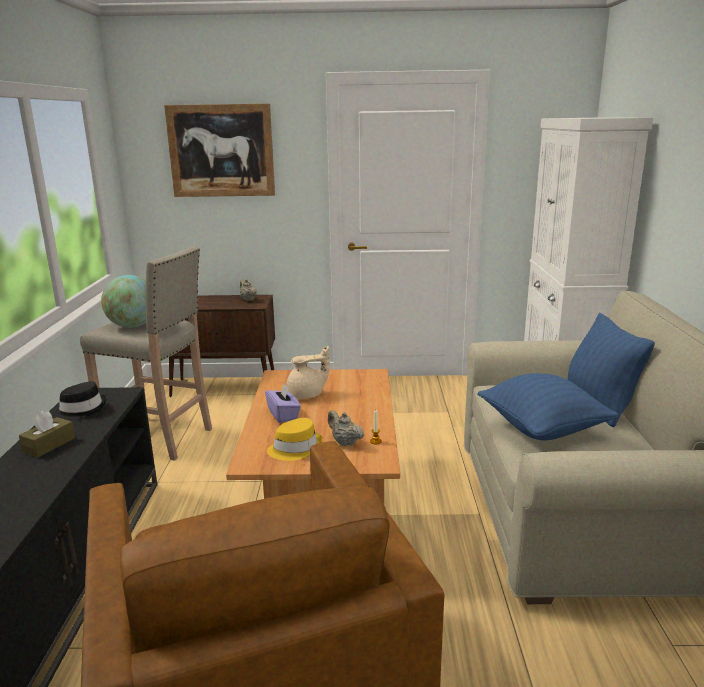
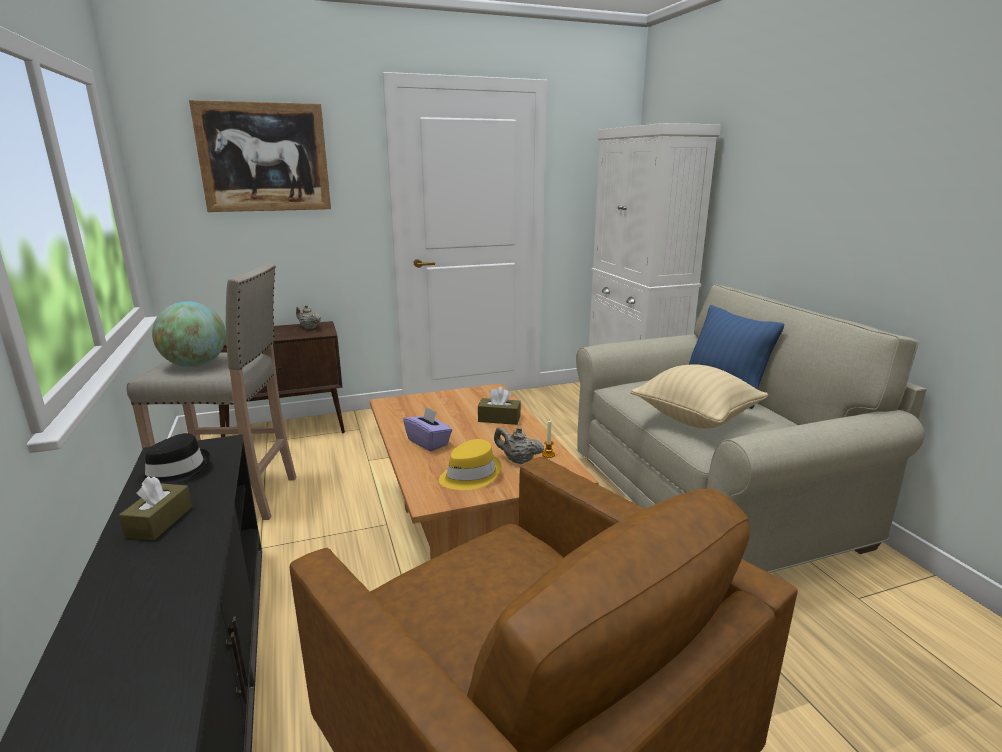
camera: 20 degrees left, 0 degrees up
(307, 395) = (438, 419): beige teapot -> none
(358, 402) = (499, 419): none -> brown tissue box
(542, 429) = (695, 419): blue pillow -> beige pillow

